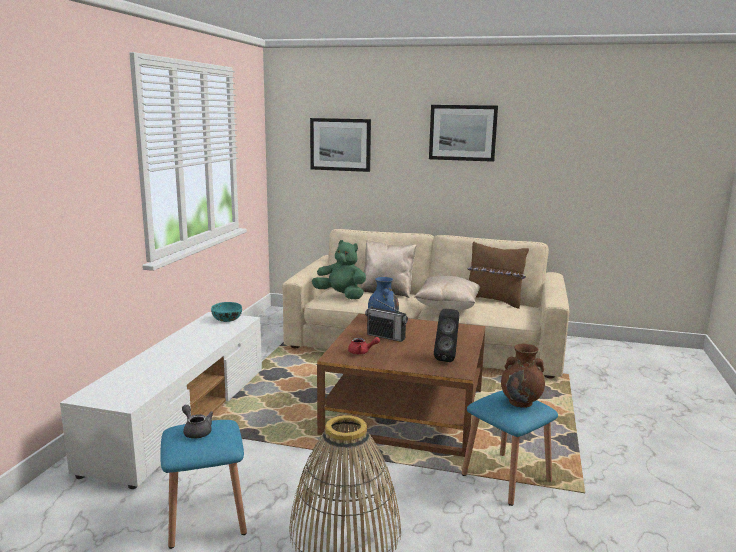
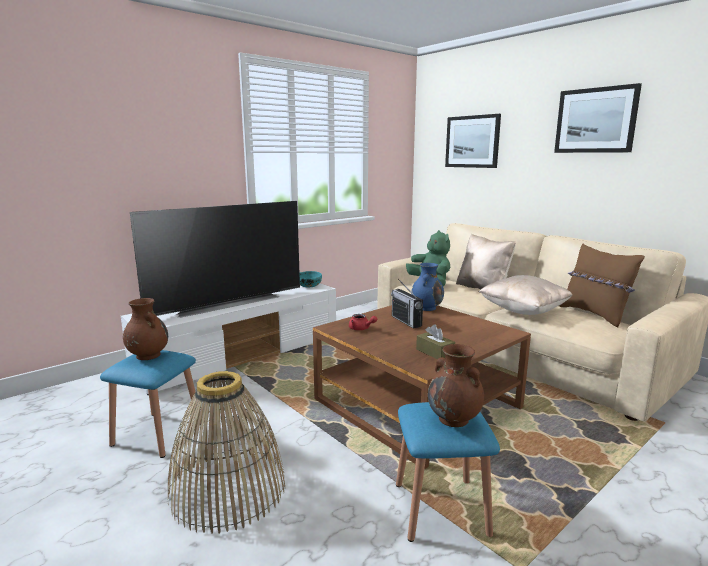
camera: 35 degrees right, 0 degrees up
(170, 357) = (226, 303): none -> television
(196, 431) = (148, 355): grey teapot -> brown vase
(447, 358) = (435, 353): black speaker -> brown tissue box

